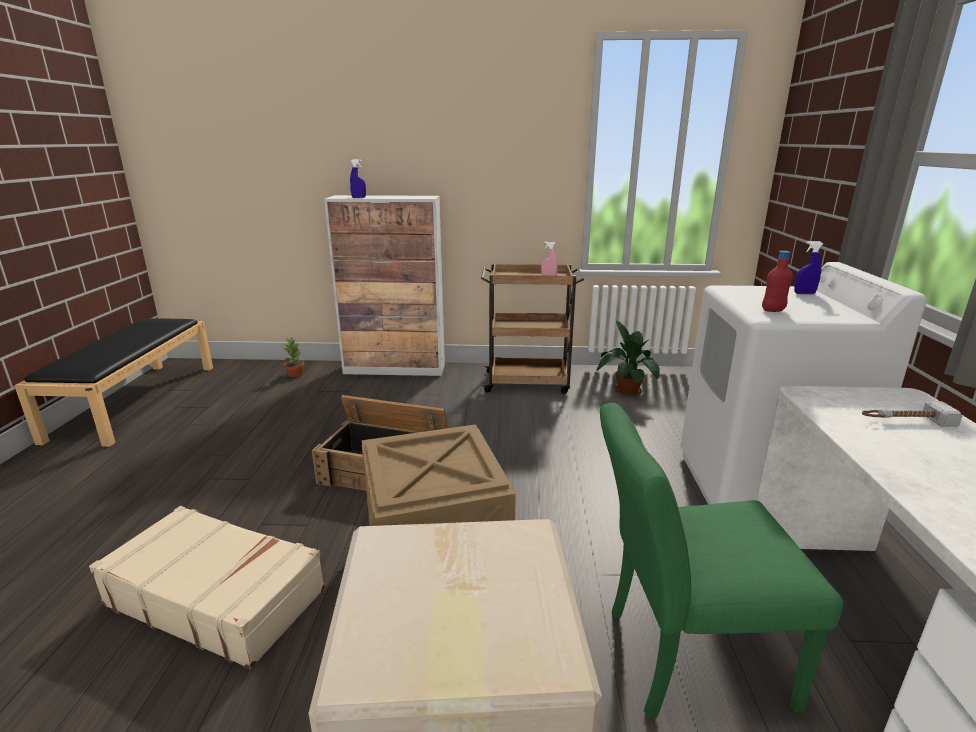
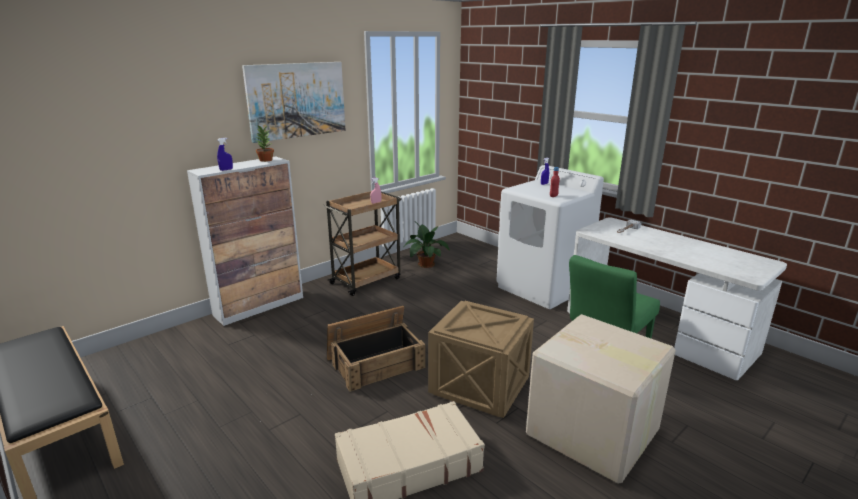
camera: 45 degrees left, 0 degrees up
(295, 374) = (180, 342): potted plant -> potted plant (265, 160)
(477, 127) = (297, 100): none -> picture

